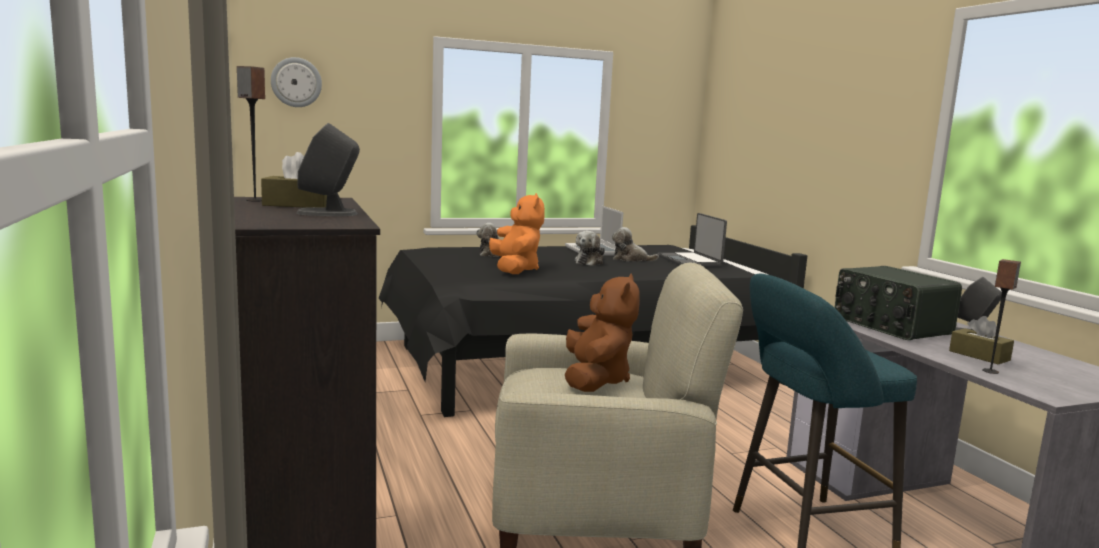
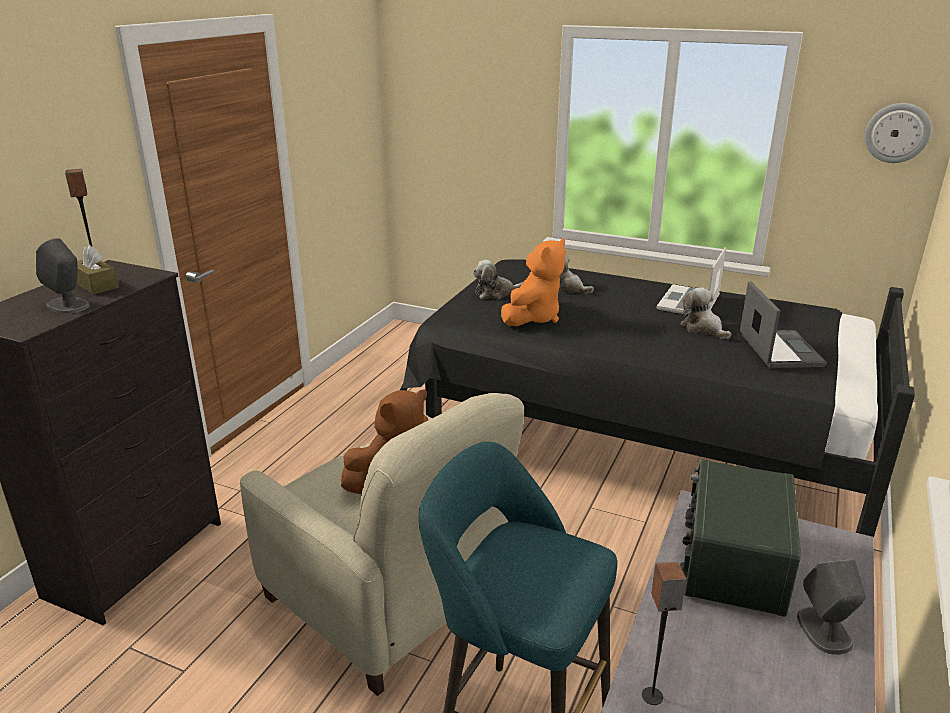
camera: 45 degrees right, 15 degrees up
(296, 82) = (431, 80): wall clock -> wall clock (897, 133)
(590, 262) = (640, 323): plush toy -> plush toy (495, 293)
(690, 261) = (778, 350): laptop -> laptop turned 150 degrees clockwise
(979, 355) = (716, 667): brown tissue box -> none

